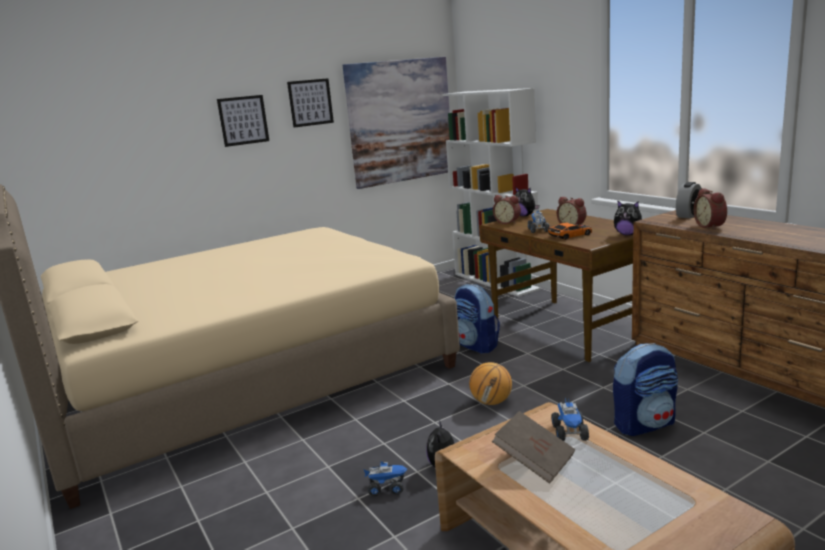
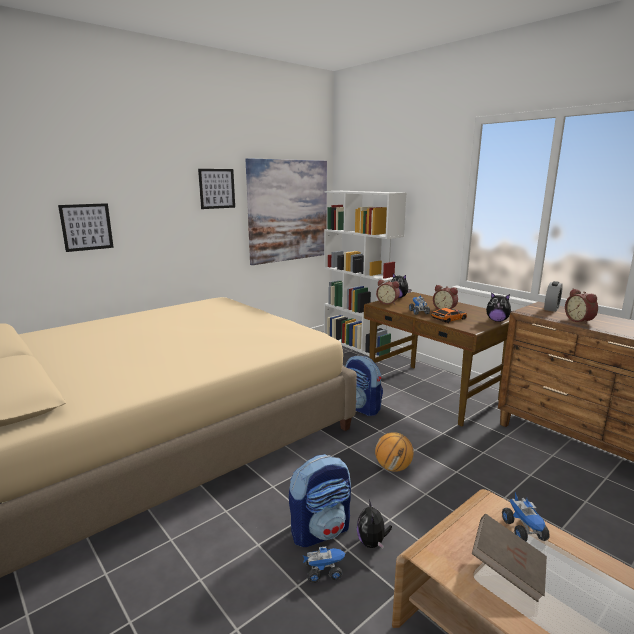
camera: 10 degrees left, 0 degrees up
(243, 120) = (157, 199): picture -> picture (86, 227)
(644, 424) = (533, 492): backpack -> backpack (321, 530)

